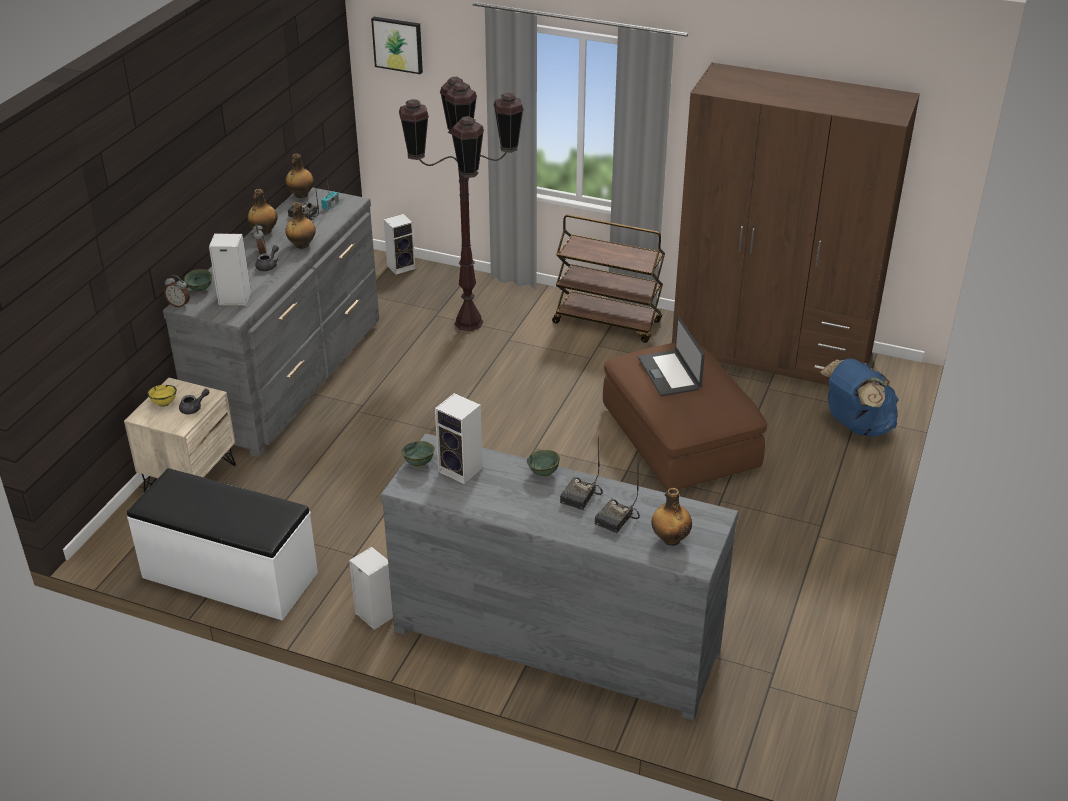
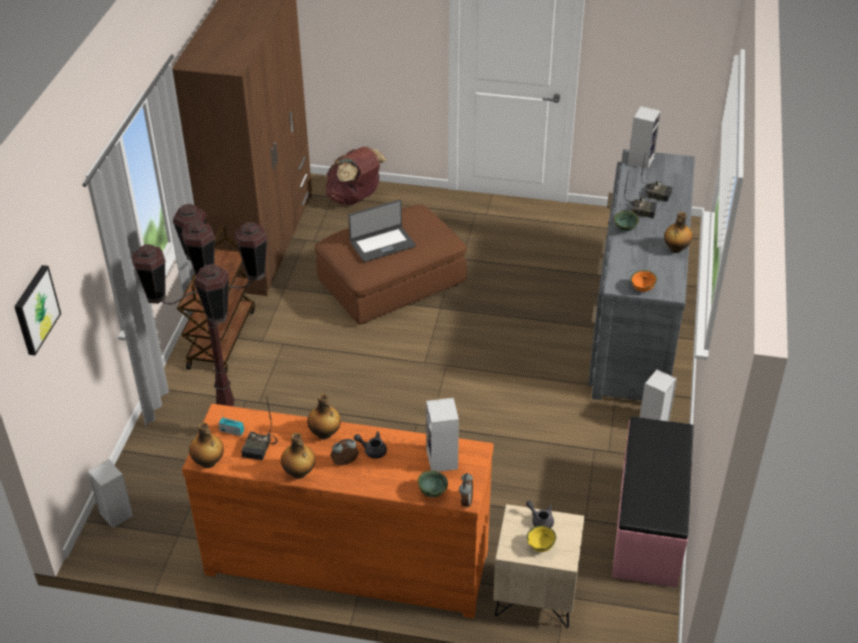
camera: 100 degrees left, 5 degrees up
(229, 576) = (650, 525): white bench -> pink bench
(292, 375) = (347, 560): grey dresser -> orange dresser
(418, 464) = (642, 289): green bowl -> orange bowl
(462, 470) = (639, 267): speaker -> speaker (640, 160)
(670, 539) = (665, 172): bottle -> bottle (675, 249)
(855, 426) = (355, 198): blue backpack -> brown backpack

